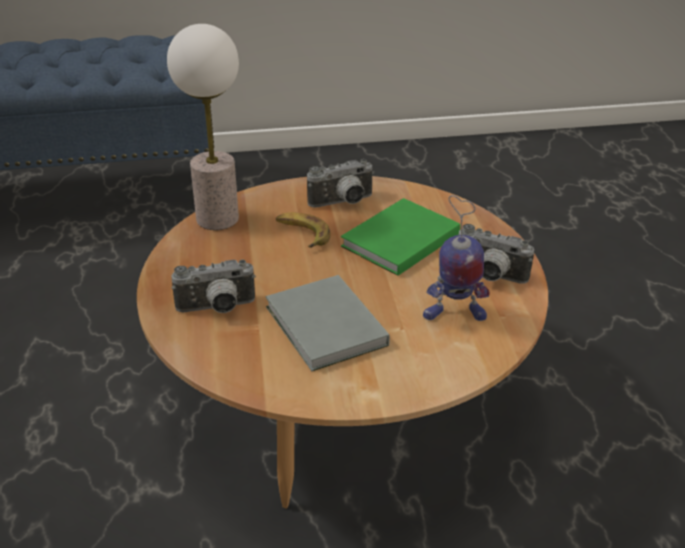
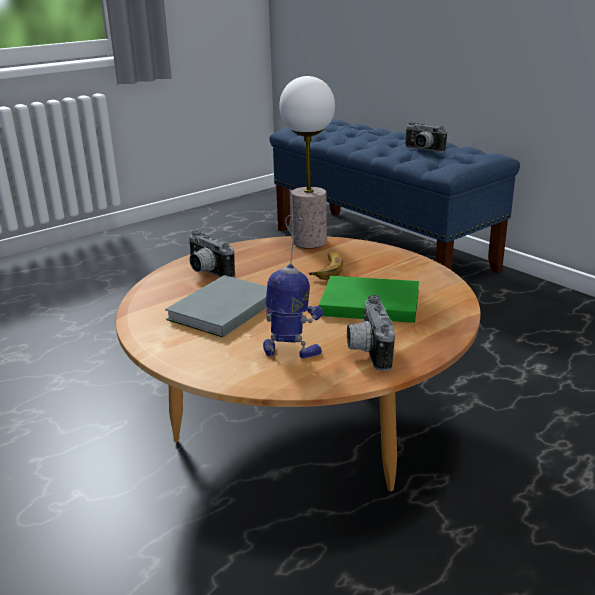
camera: 60 degrees right, 10 degrees down
(343, 203) = (390, 270): camera -> camera (422, 150)
(454, 315) = (291, 351): toy robot -> toy robot turned 135 degrees clockwise

